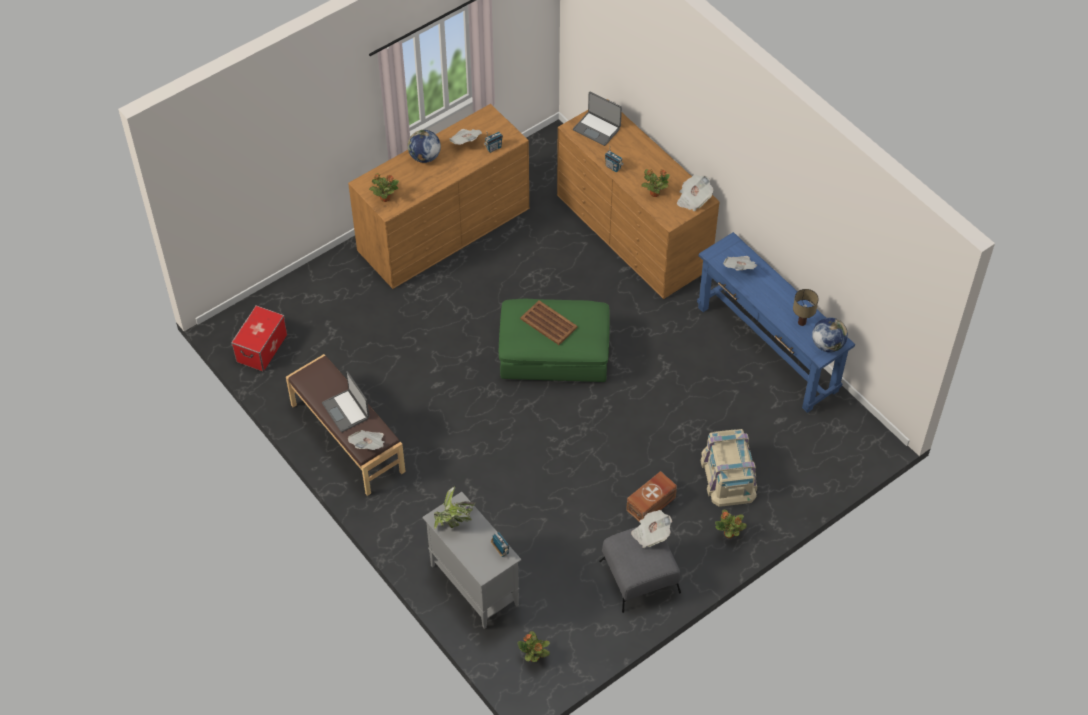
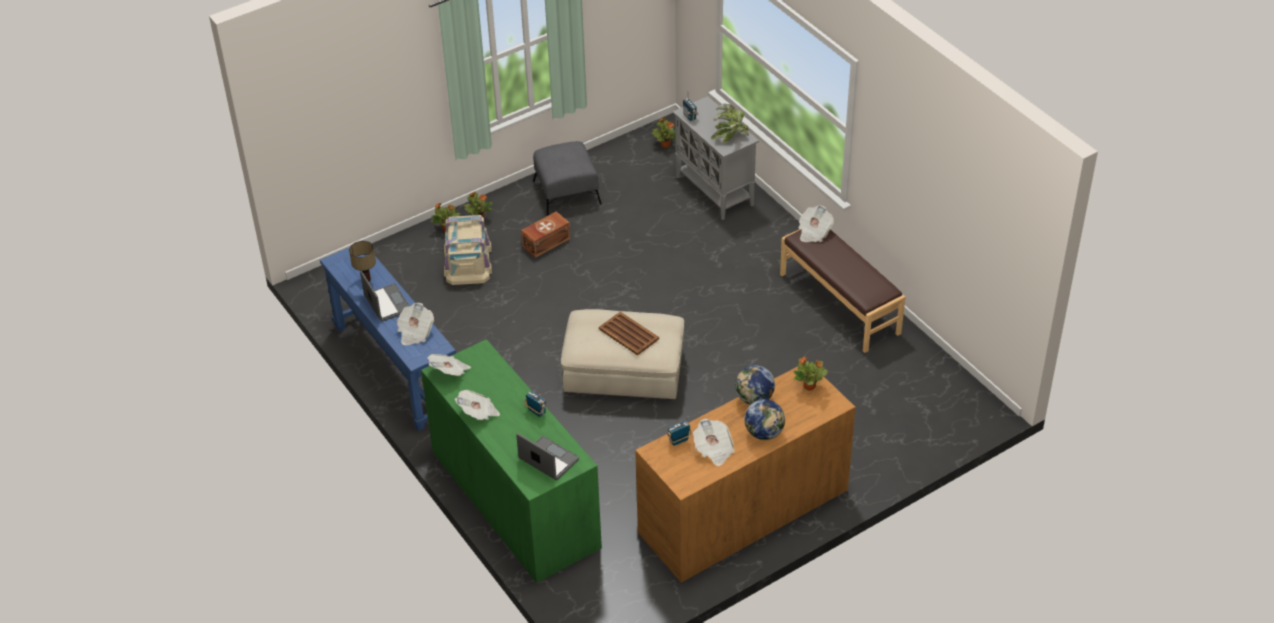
camera: 175 degrees left, 10 degrees down
(262, 348) = (942, 388): storage box -> none
(346, 410) = (838, 260): laptop -> laptop (386, 304)
(555, 353) = (623, 371): green ottoman -> beige ottoman
(633, 231) = (515, 499): brown dresser -> green dresser
(650, 534) = (554, 169): newspaper -> newspaper (478, 413)
(654, 193) = (493, 380): potted plant -> potted plant (447, 228)
(827, 344) = (347, 259): globe -> globe (754, 399)

